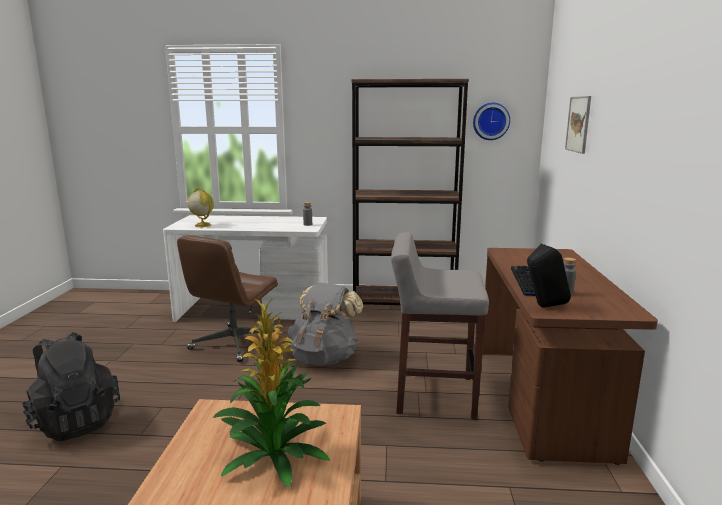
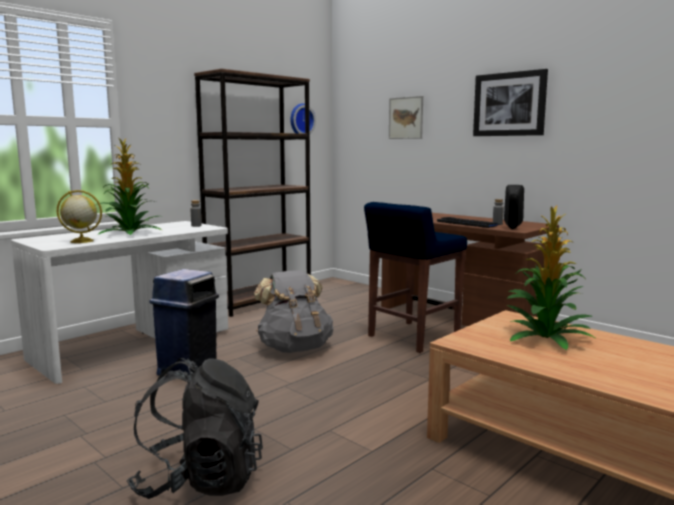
camera: 50 degrees left, 5 degrees down
(234, 343) = (188, 370): brown office chair -> blue trash can
(247, 223) = (130, 233): none -> potted plant
(433, 395) = (412, 337): grey stool -> blue stool
(647, 116) = (509, 104): none -> picture

